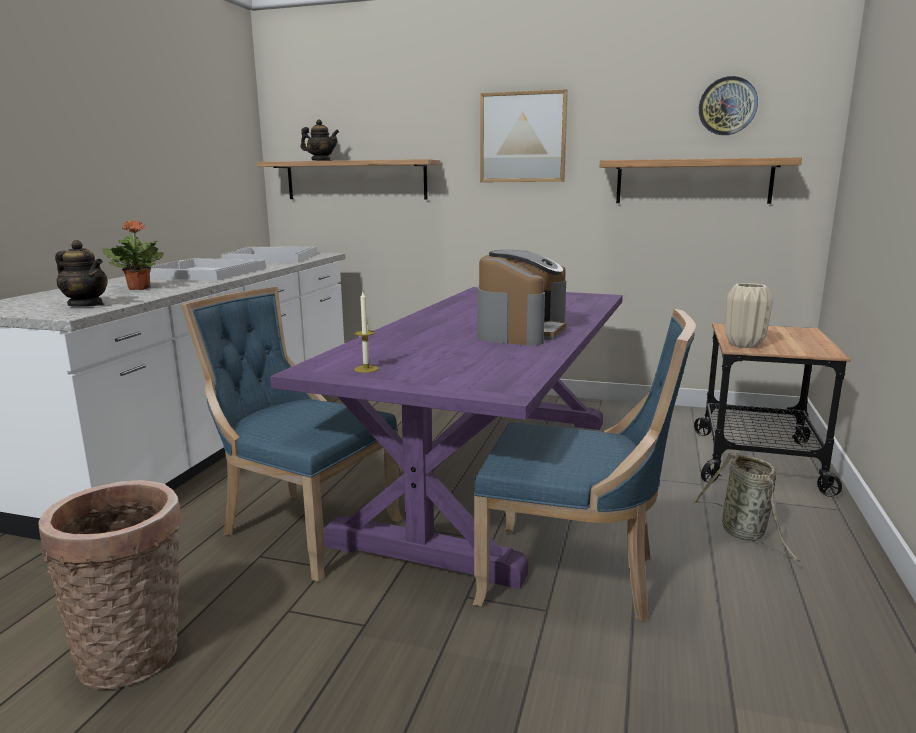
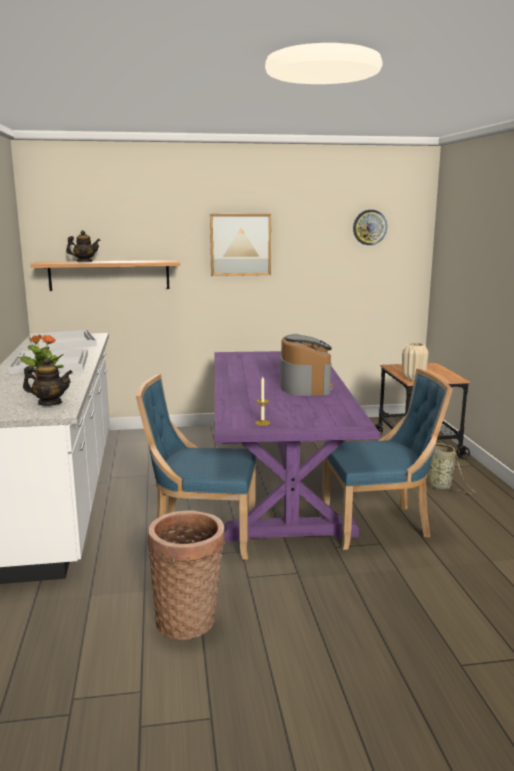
camera: 25 degrees left, 0 degrees up
(693, 181) = (351, 274): shelf -> none

